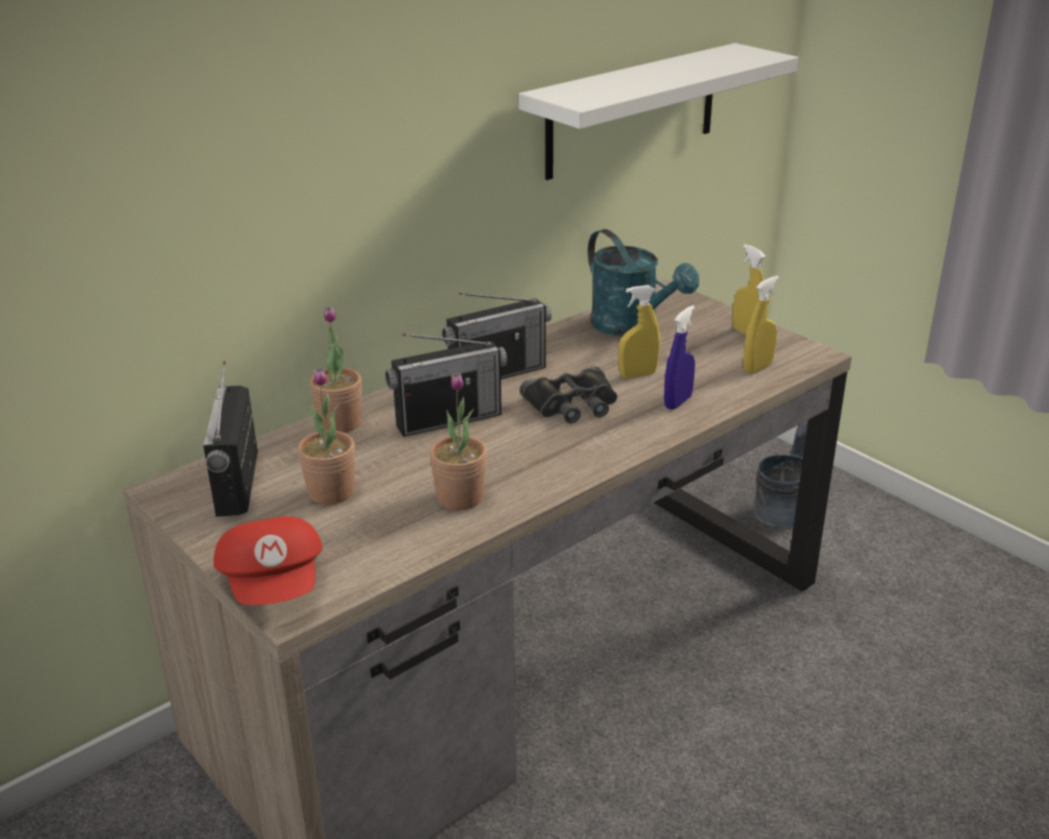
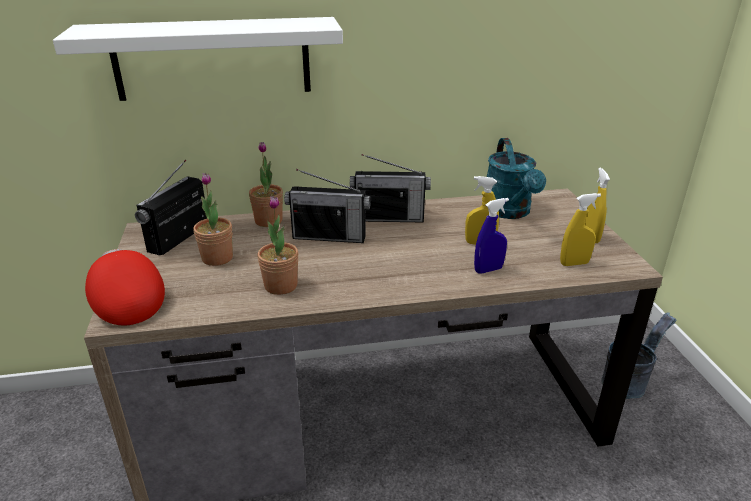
camera: 30 degrees right, 0 degrees up
(275, 584) = (126, 301): red cap -> red cap turned 135 degrees clockwise
(573, 404) = (415, 250): black binoculars -> none
(632, 111) = (550, 55): white shelf -> white shelf (212, 59)

